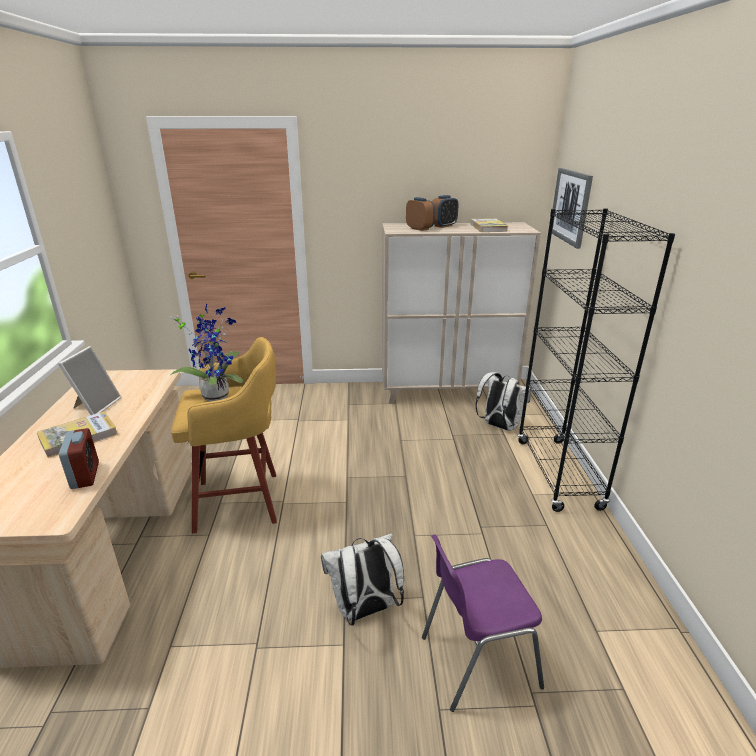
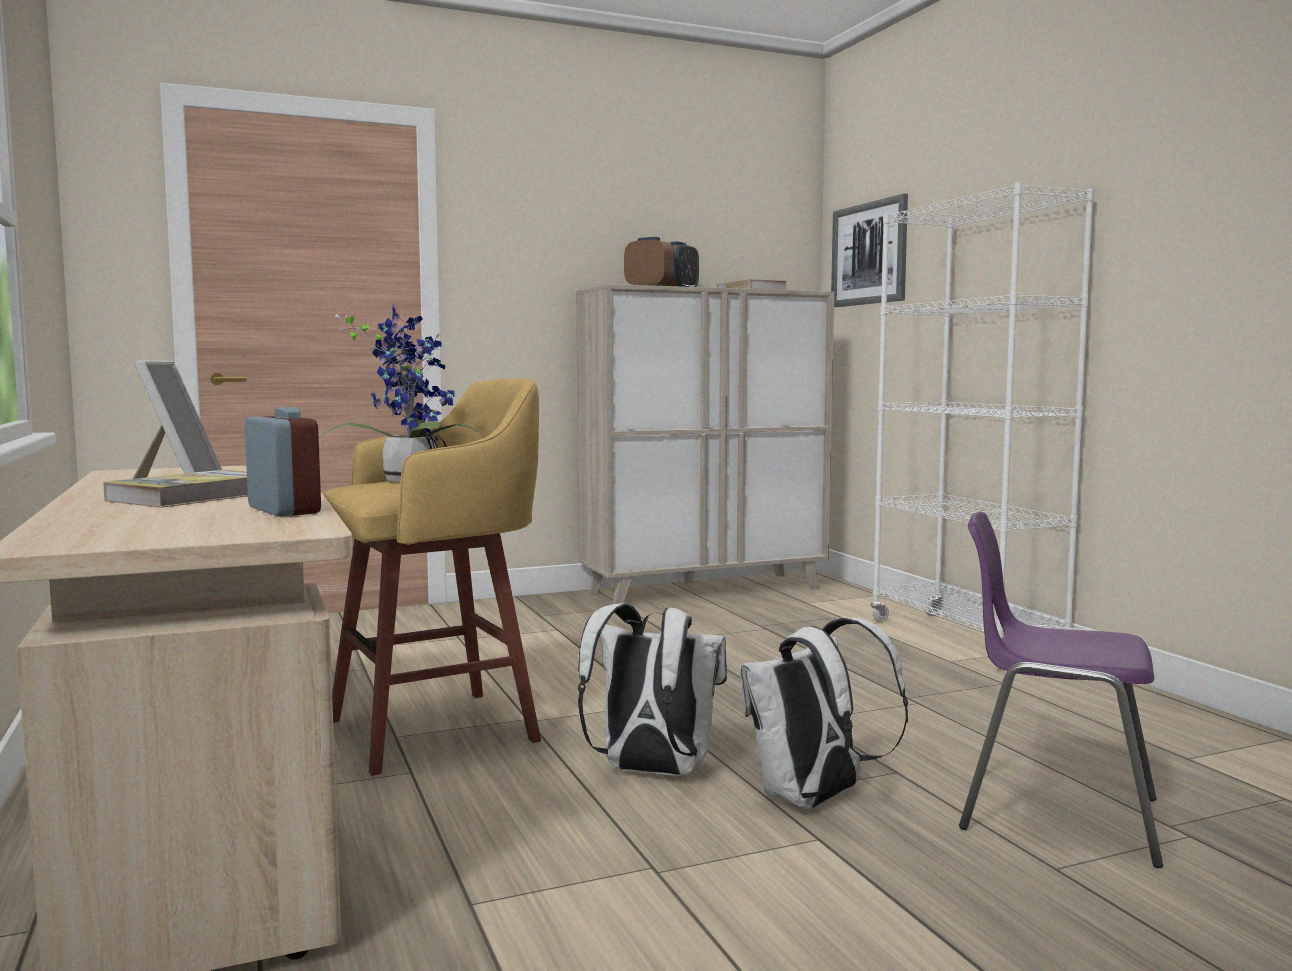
camera: 20 degrees left, 20 degrees down
(476, 660) = (1053, 813): purple chair -> purple chair turned 60 degrees clockwise
(499, 426) = (825, 611): white backpack -> white backpack (651, 772)
(557, 474) = (965, 640): black bookcase -> white bookcase

